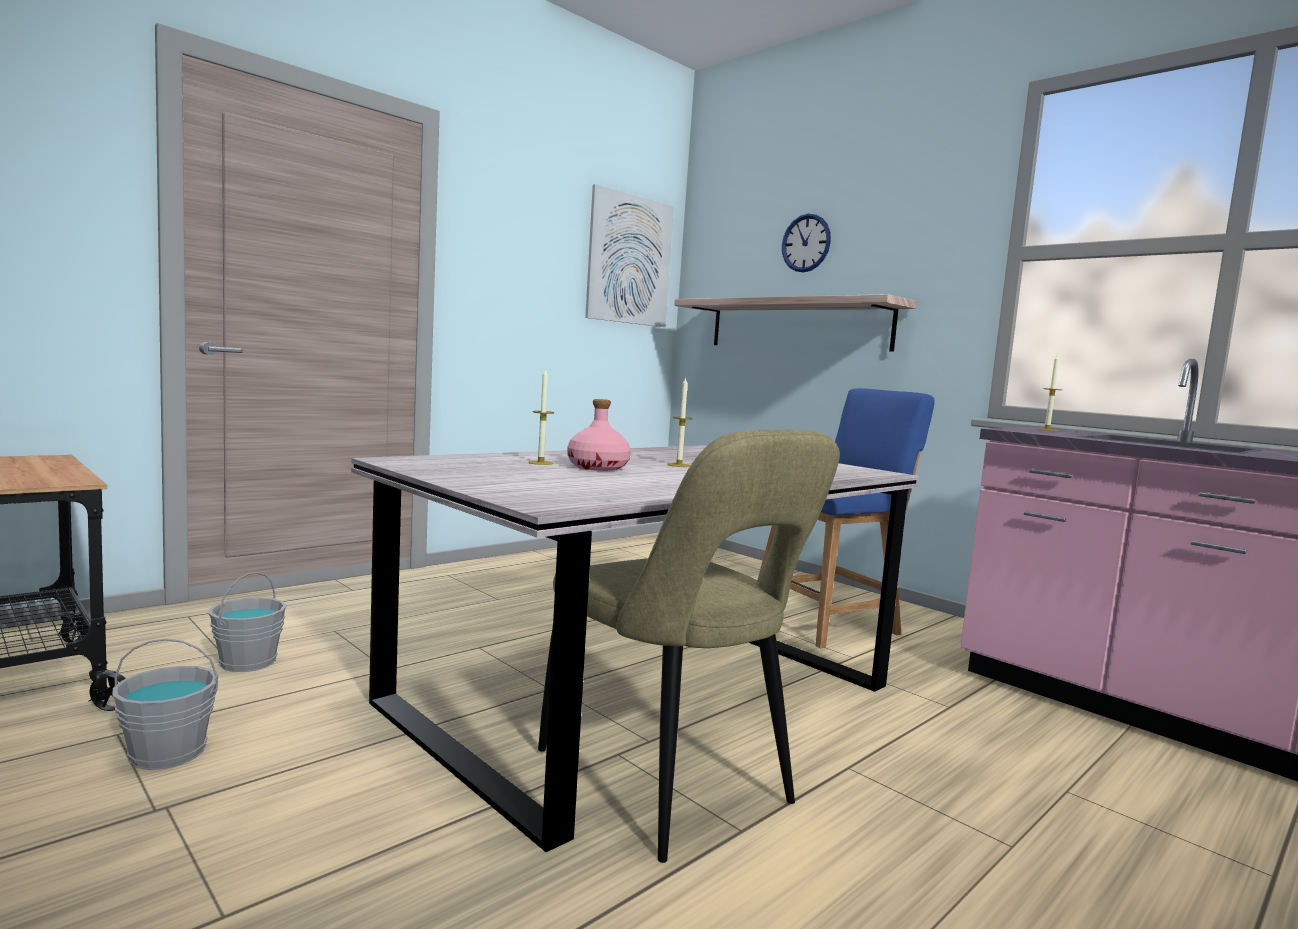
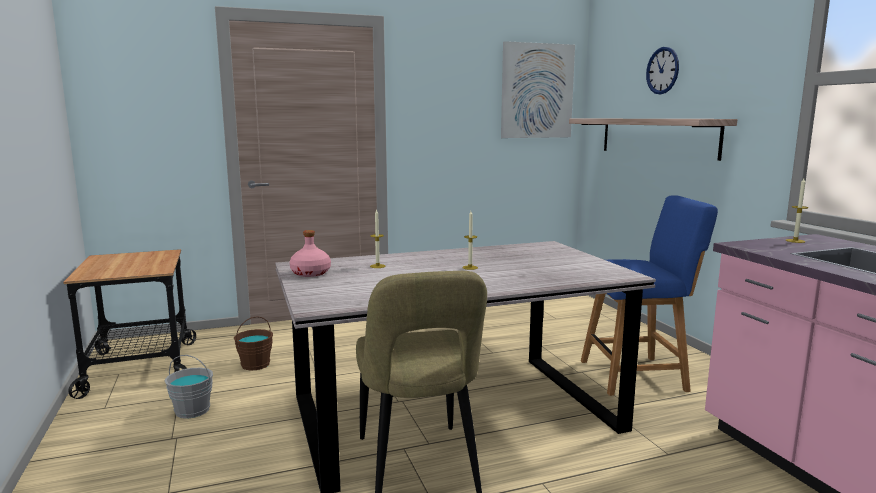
camera: 25 degrees right, 5 degrees up
(248, 662) = (255, 364): grey bucket -> brown bucket
(597, 467) = (407, 271): pink bottle -> pink bottle (310, 273)

